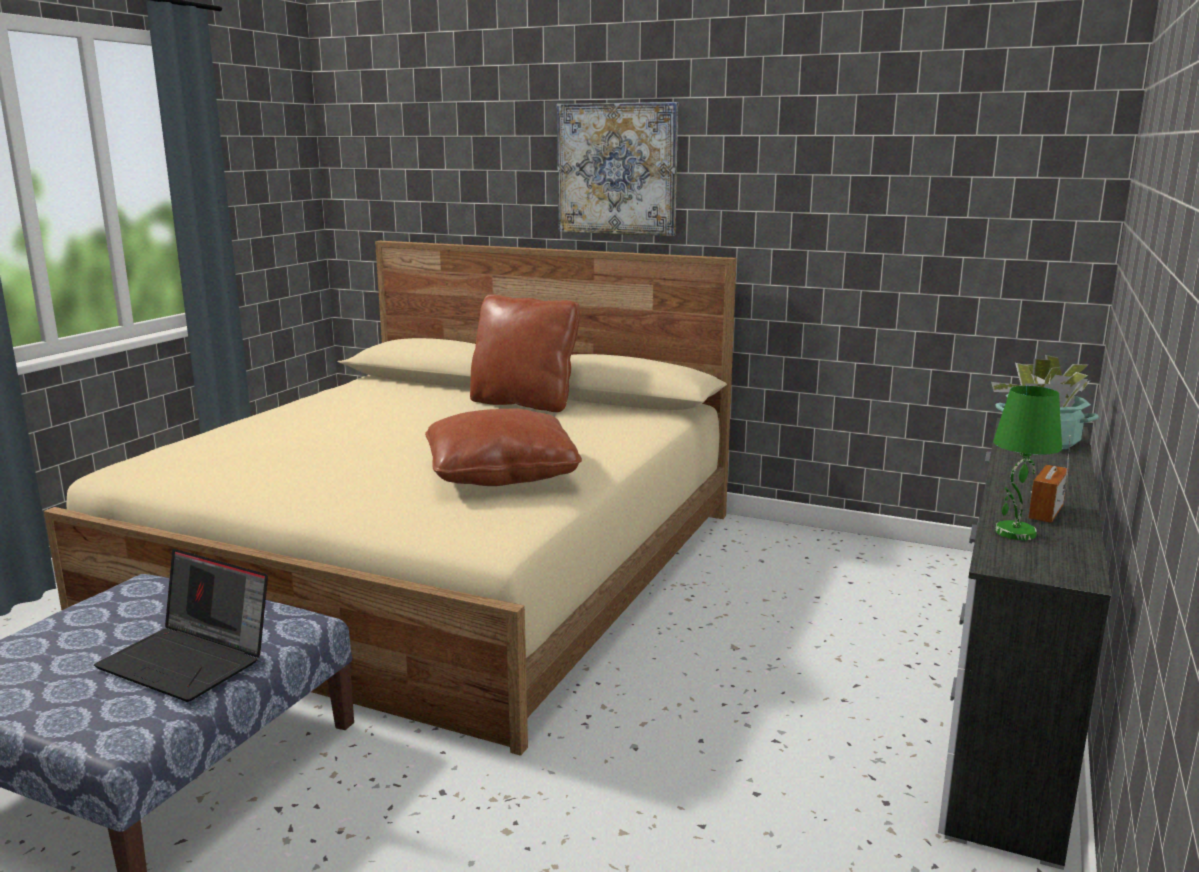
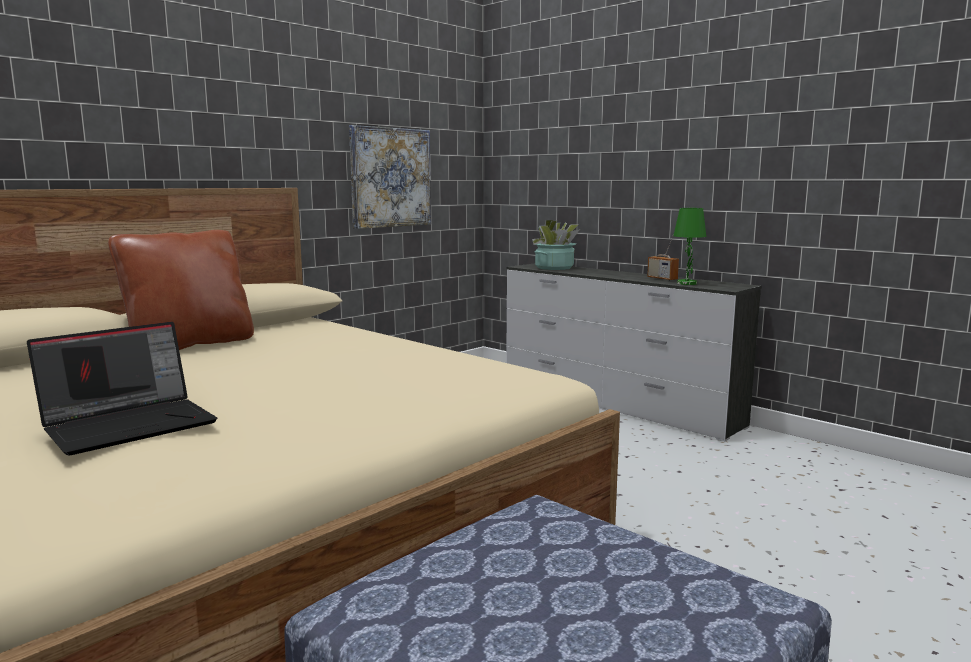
camera: 70 degrees left, 5 degrees down
(190, 660) = (612, 561): laptop -> laptop (131, 424)
(501, 474) = (399, 365): brown pillow -> none
(617, 169) = (171, 106): picture -> picture (390, 177)

